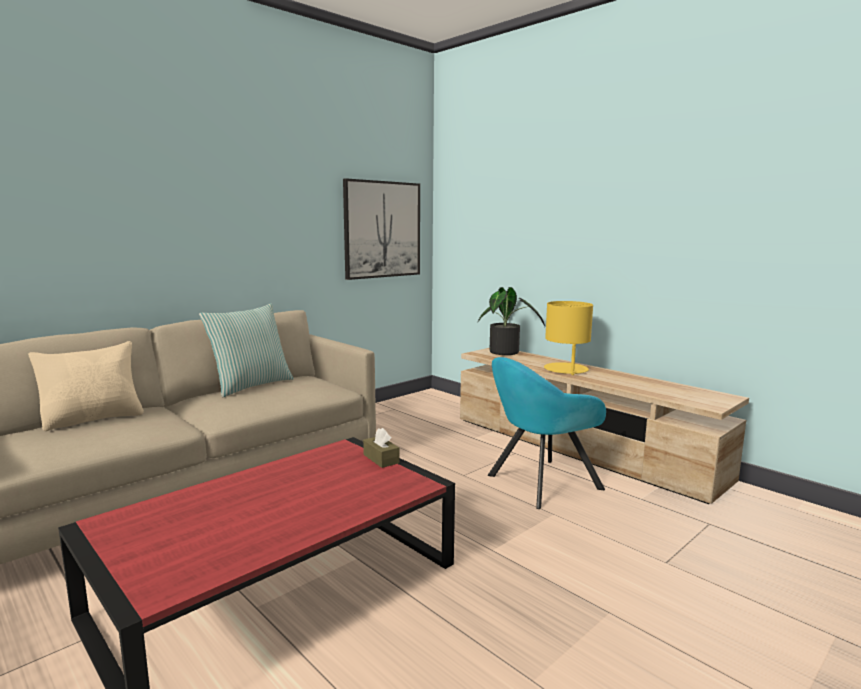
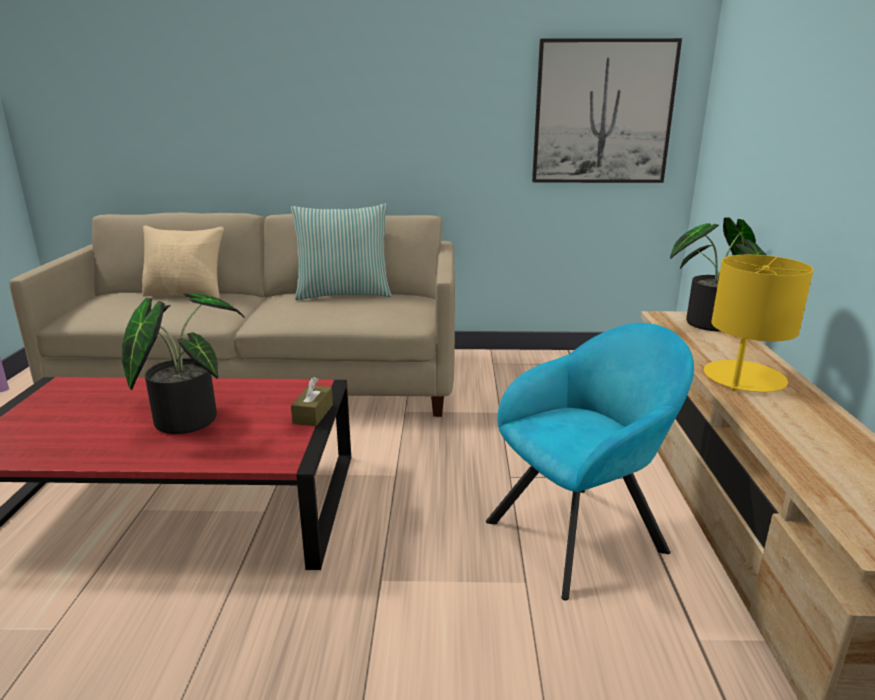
camera: 45 degrees right, 10 degrees up
(295, 493) = (186, 417): none -> potted plant
(539, 483) = (583, 533): turquoise armchair -> turquoise armchair turned 135 degrees clockwise

